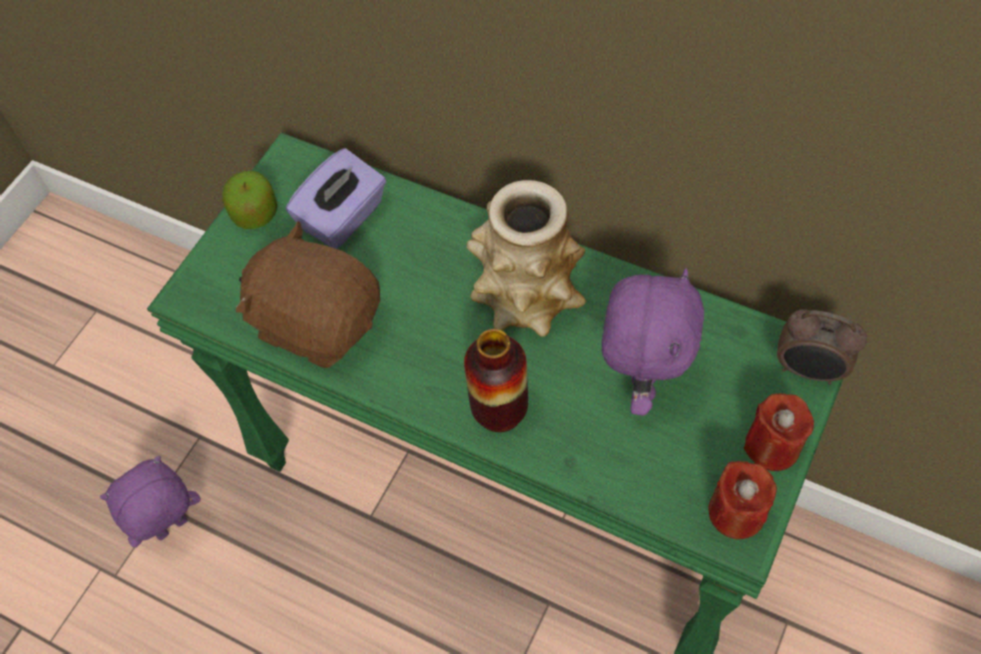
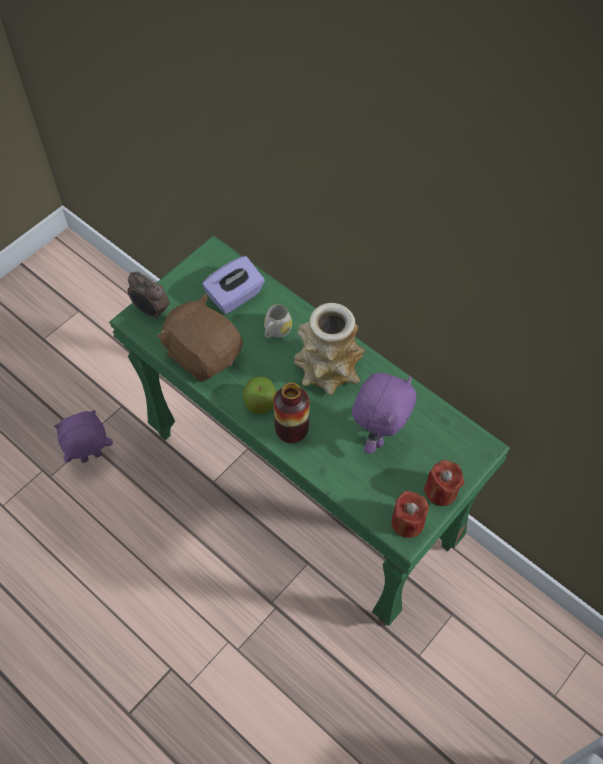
camera: 10 degrees right, 0 degrees up
(255, 214) = (185, 281): apple -> apple (260, 403)
(425, 257) = (276, 331): none -> white mug
(809, 371) = (477, 454): alarm clock -> alarm clock (151, 311)

